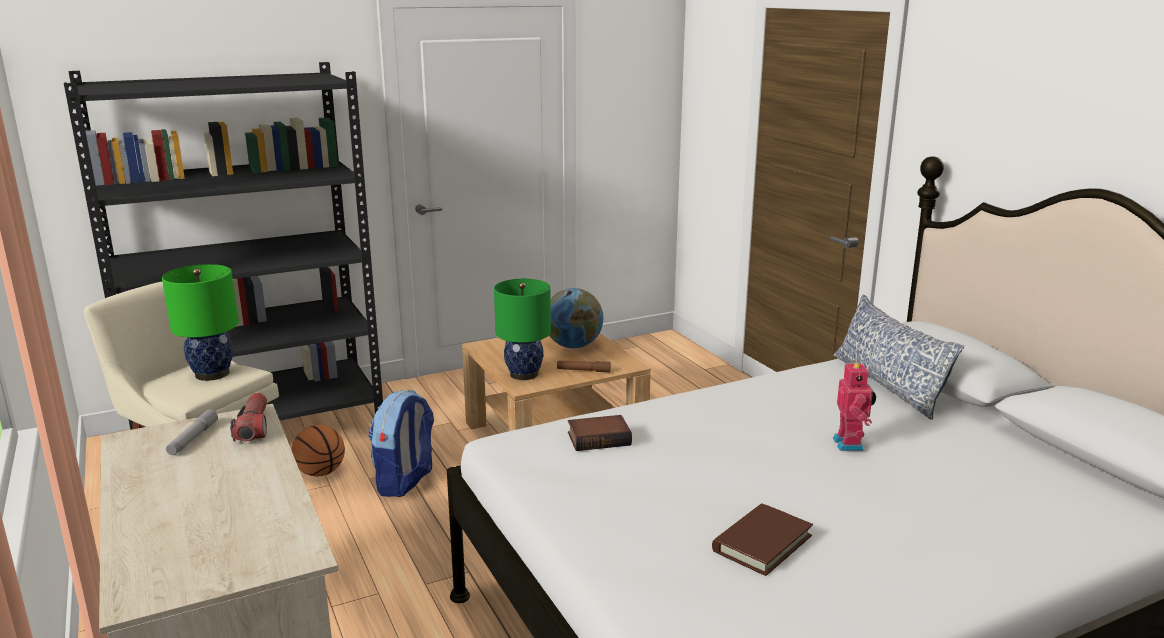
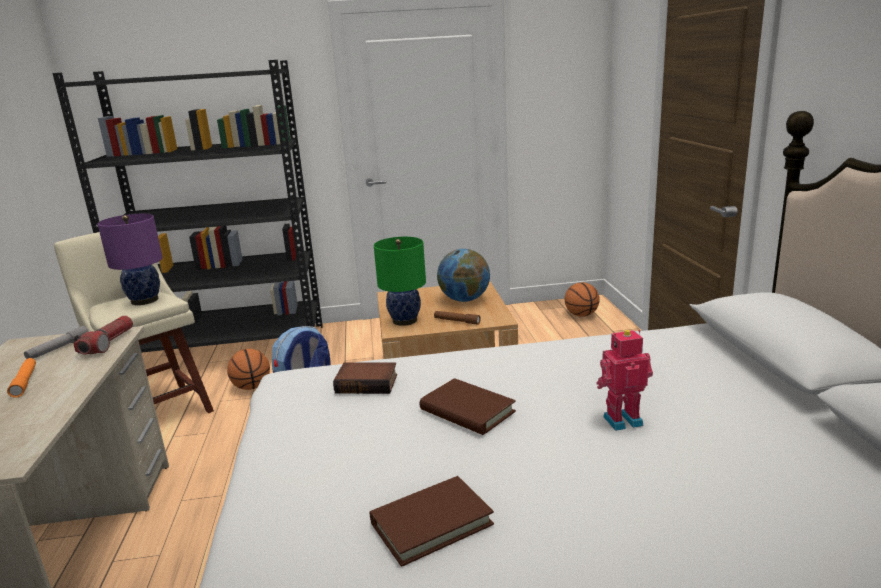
camera: 20 degrees right, 0 degrees up
(202, 479) = (25, 382): none -> orange flashlight
(212, 374) = (144, 300): green table lamp -> purple table lamp
(662, 354) = (581, 315): none -> basketball
(717, 452) = (467, 411): none -> brown book
(850, 444) = (621, 419): toy robot -> toy robot turned 120 degrees counterclockwise
(888, 384) = (715, 358): pillow -> none

